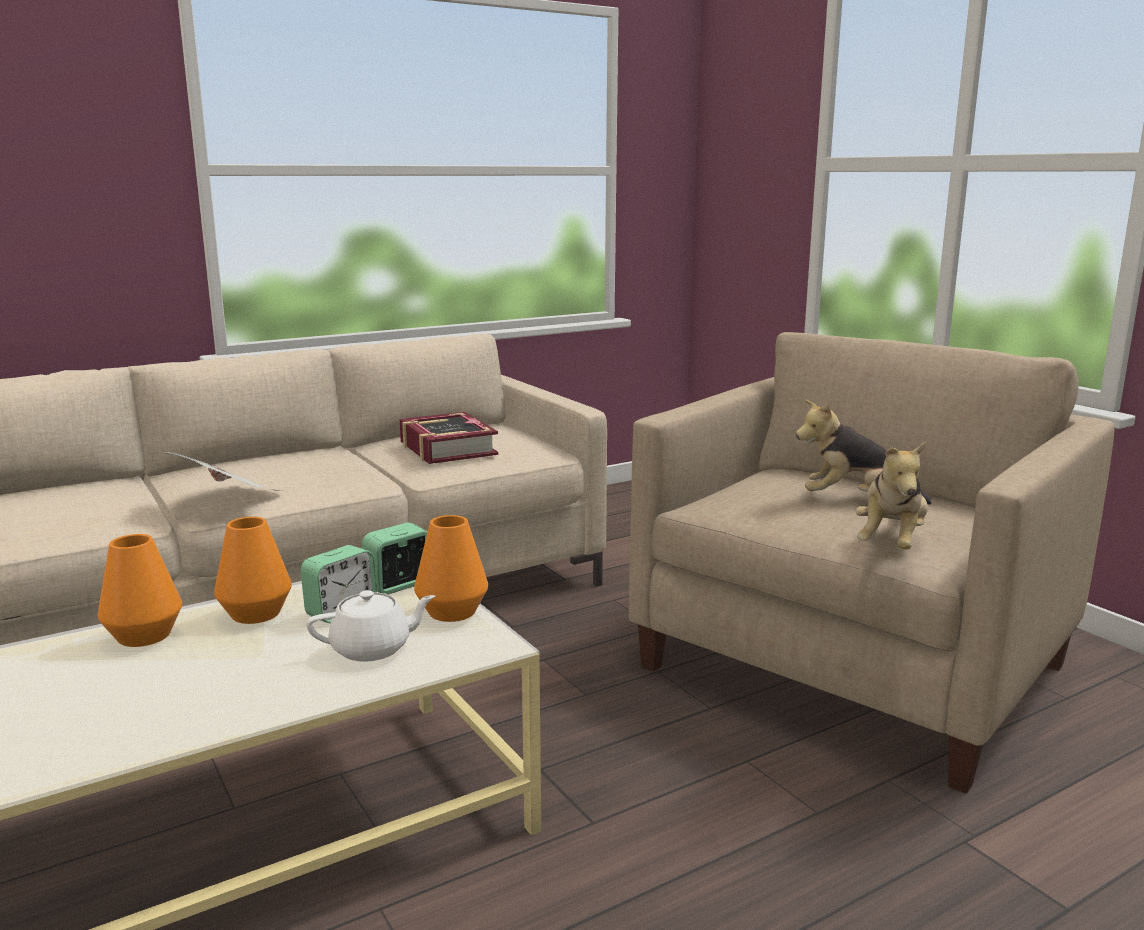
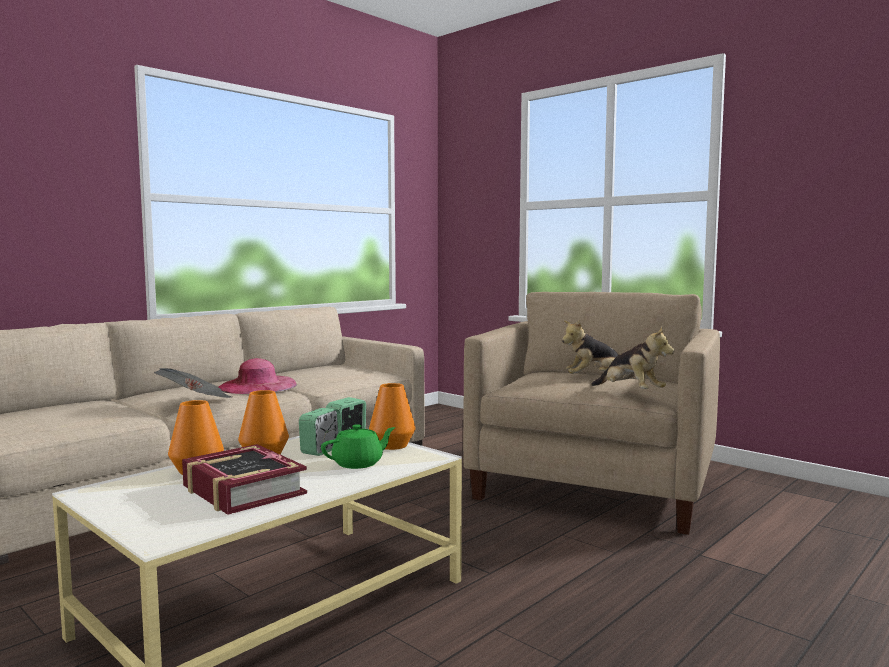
camera: 15 degrees left, 10 degrees down
(337, 467) = (257, 386): none -> pink hat
(372, 649) = (358, 463): white teapot -> green teapot
(447, 448) = (322, 375): book -> book (242, 490)
(891, 543) = (630, 392): plush toy -> plush toy turned 45 degrees counterclockwise

